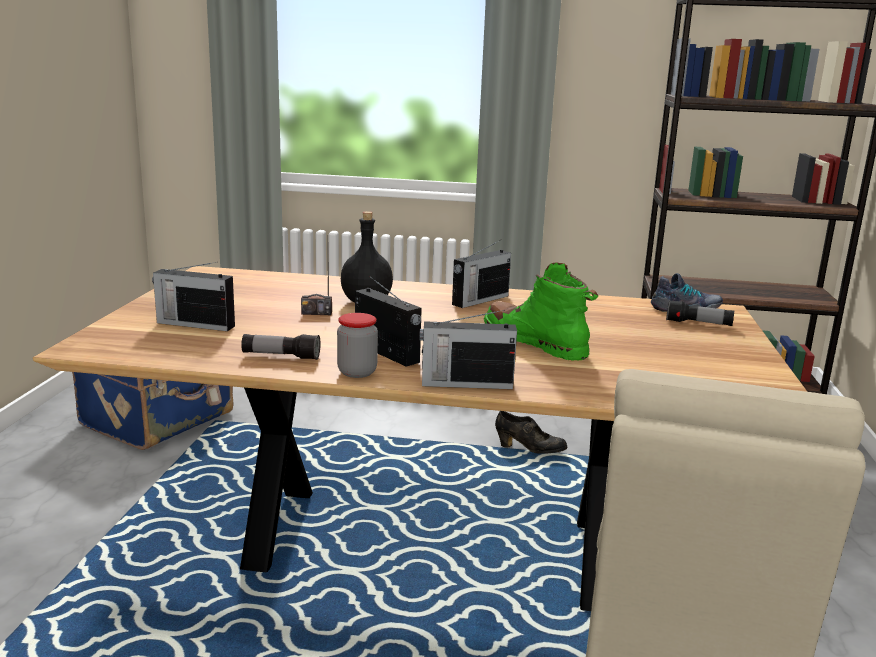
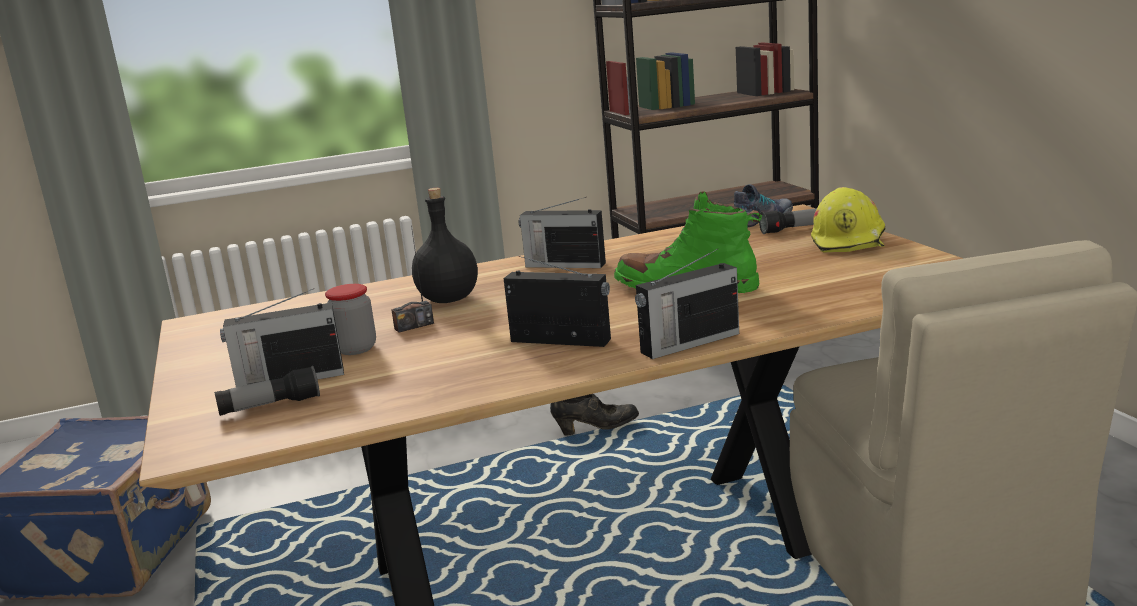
camera: 25 degrees left, 0 degrees up
(281, 356) = (456, 379): flashlight -> flashlight (270, 406)
(357, 372) = (565, 368): jar -> jar (355, 349)
(479, 300) = (563, 265): radio -> radio turned 90 degrees clockwise
(727, 346) = (849, 241): none -> yellow hard hat

